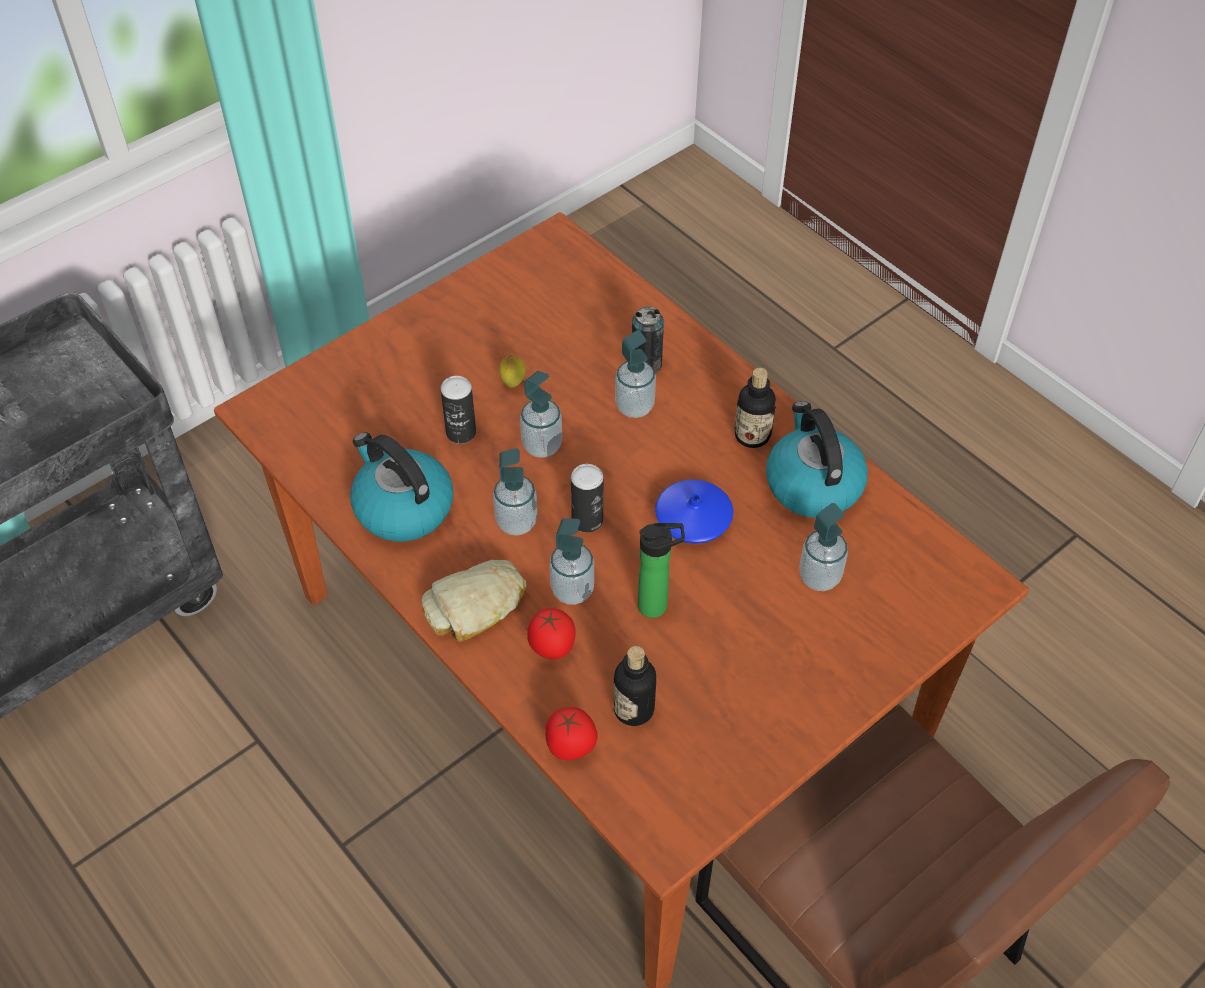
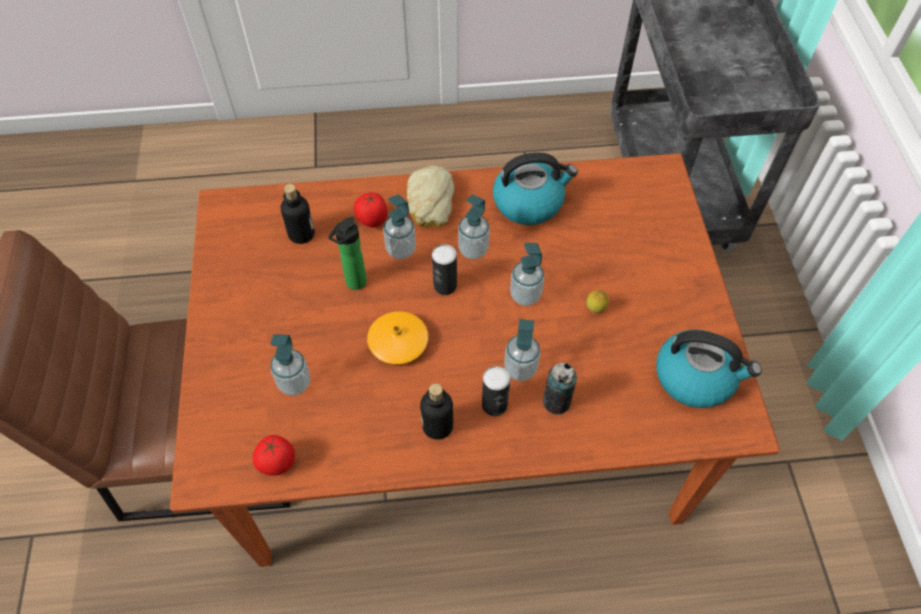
camera: 125 degrees right, 5 degrees up
(461, 432) = (569, 259): can -> can (494, 405)
(571, 746) = (307, 196): tomato -> tomato (277, 463)
(693, 519) = (398, 343): blue vase -> orange vase
(812, 484) = (365, 434): kettle -> kettle (695, 377)

